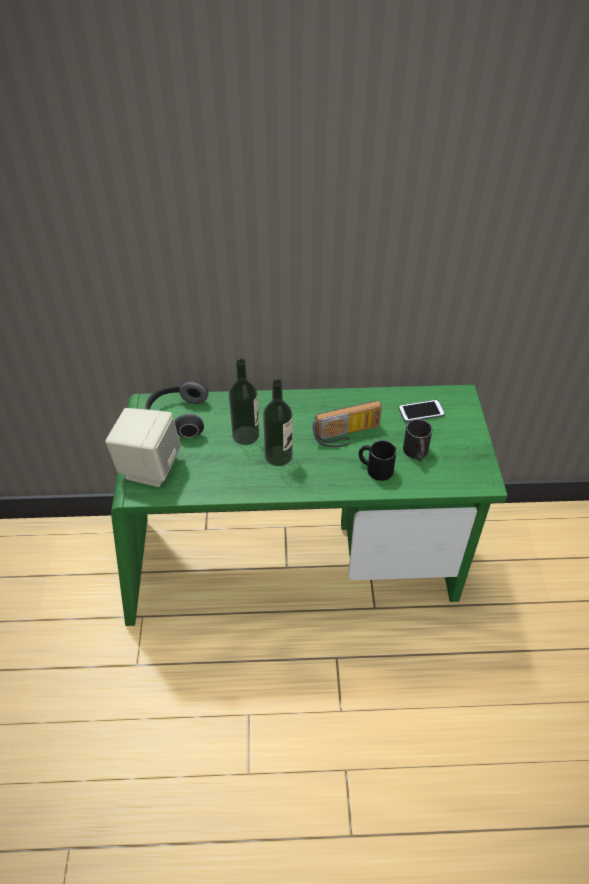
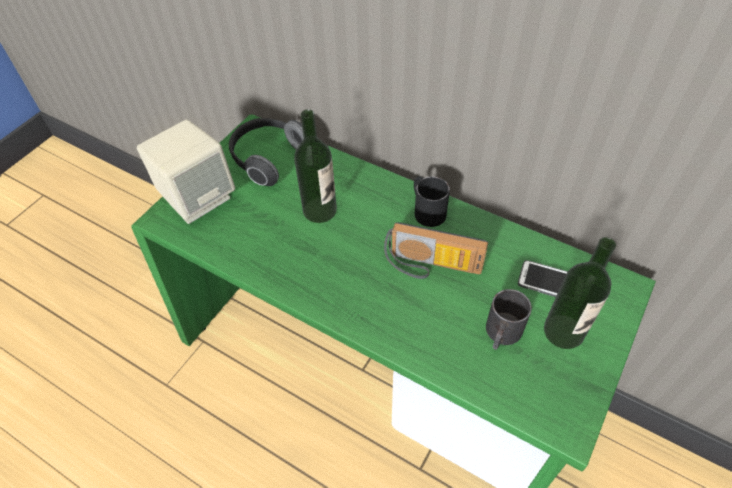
camera: 35 degrees right, 5 degrees up
(278, 456) = (334, 252): bottle -> bottle (563, 331)
(375, 468) = (432, 326): black mug -> black mug (426, 209)

